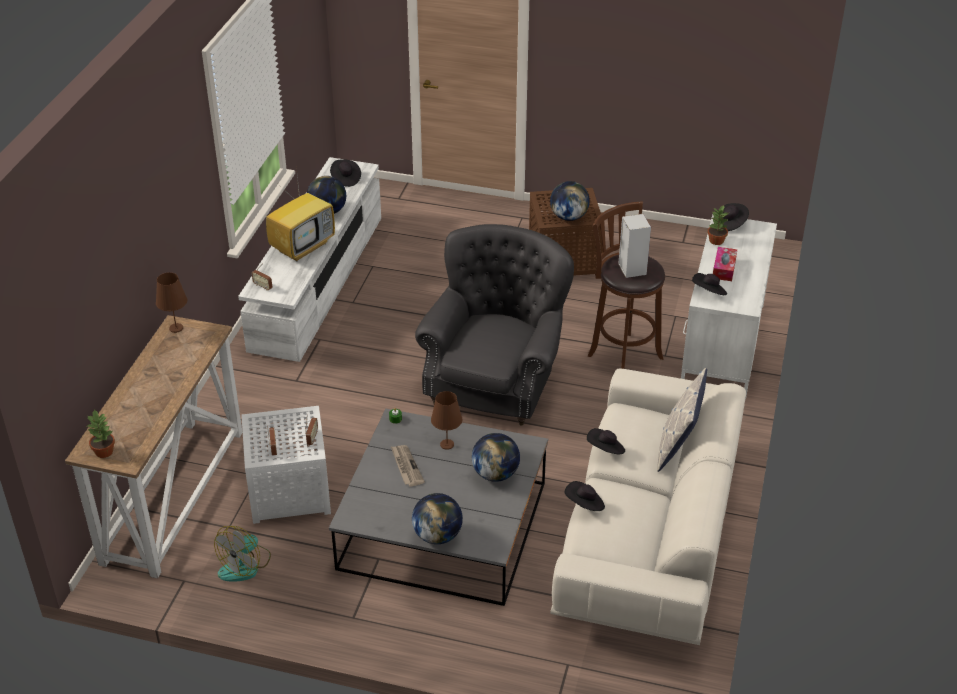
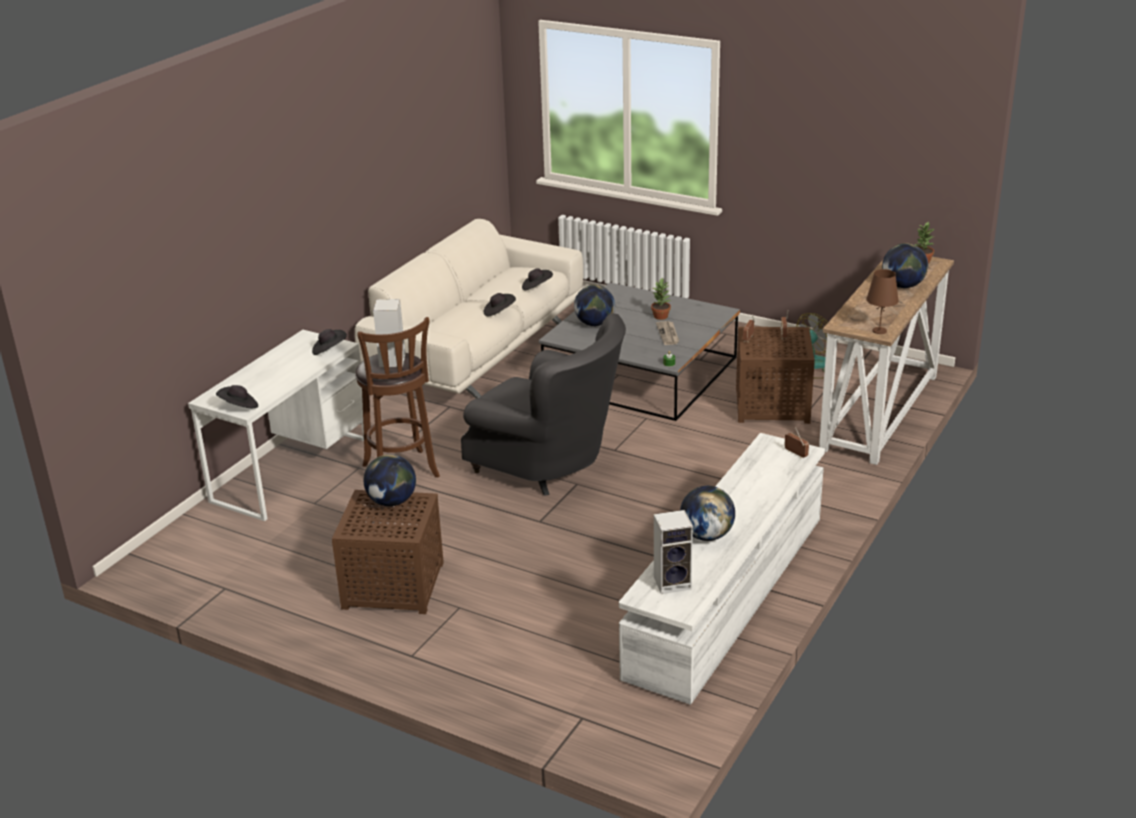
camera: 165 degrees left, 10 degrees down
(288, 490) = (773, 406): white side table -> brown side table
(303, 246) = (744, 493): television -> none
(345, 179) = (673, 582): black hat -> speaker
(437, 535) = (655, 298): globe -> globe (903, 286)
(447, 444) = (628, 344): brown table lamp -> none
(495, 381) = (548, 465): grey armchair -> grey armchair turned 90 degrees counterclockwise
(678, 447) = (437, 316): pillow -> none
(716, 241) = (273, 392): potted plant -> potted plant (661, 316)
(724, 269) = (293, 367): tissue box -> none

